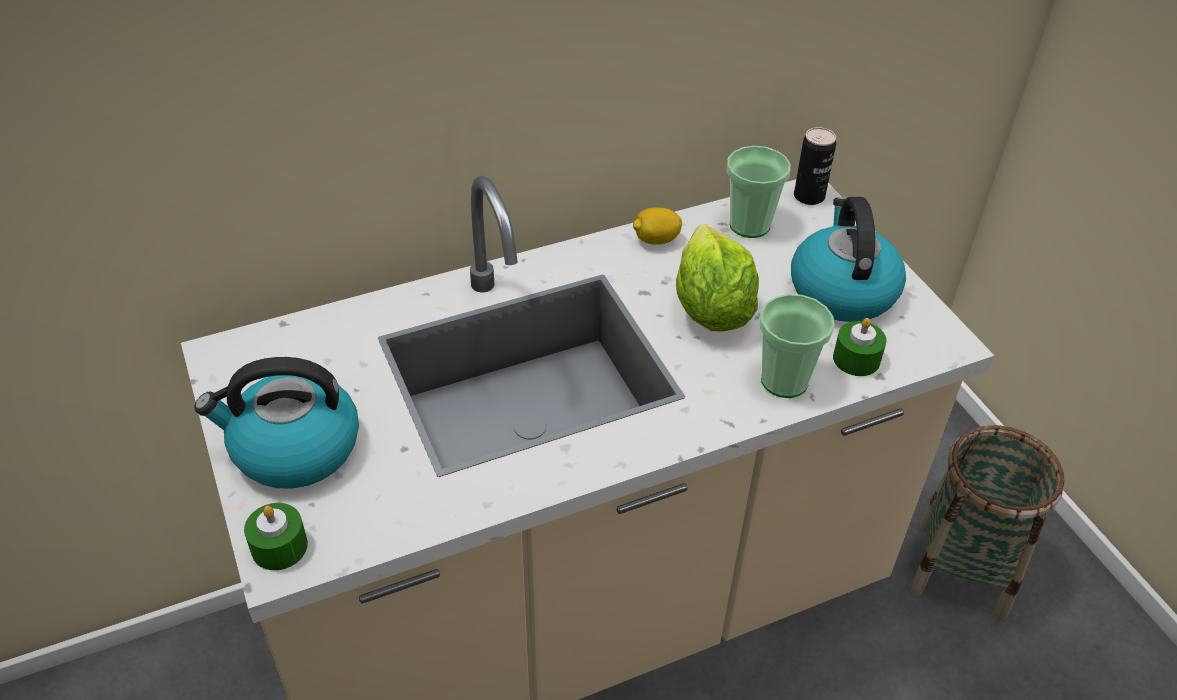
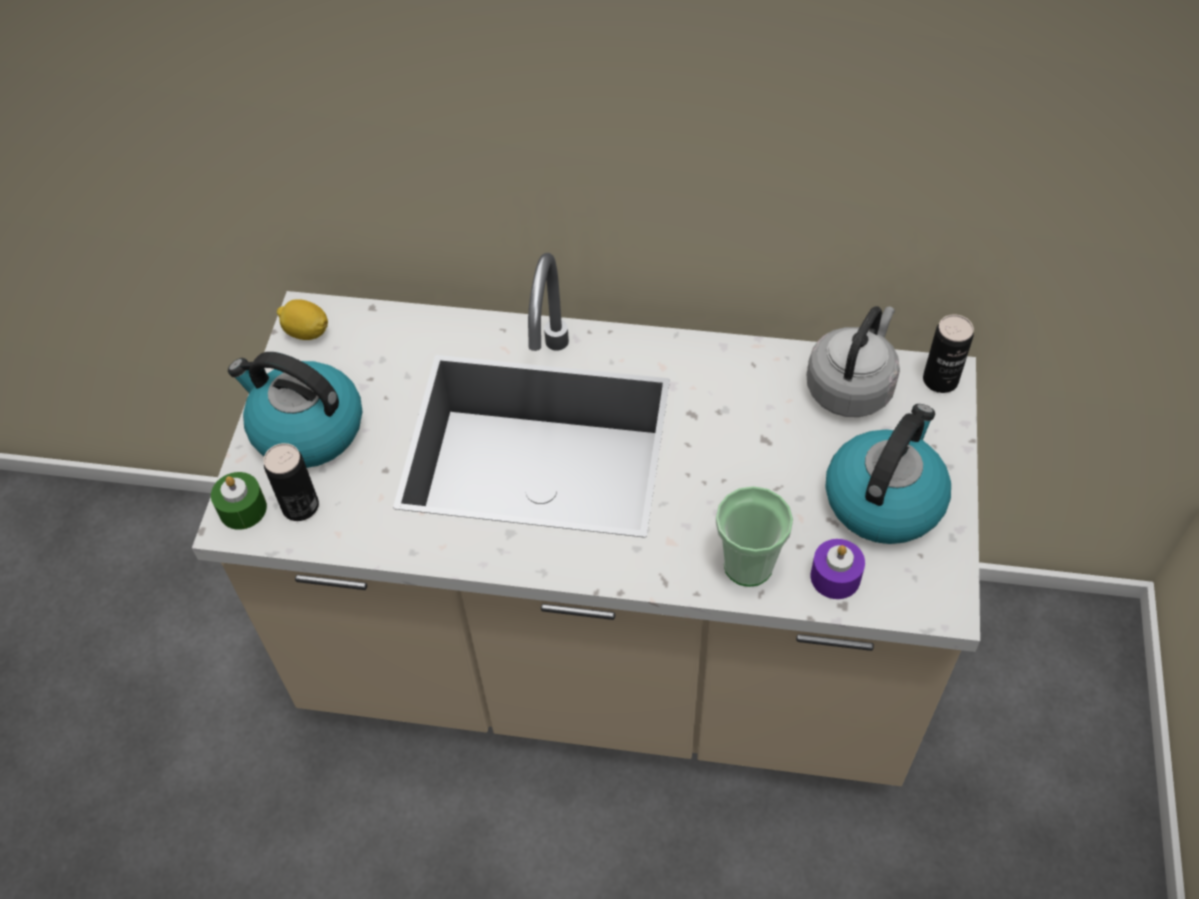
camera: 35 degrees right, 10 degrees up
(341, 517) = (300, 506): none -> can
(656, 240) = (746, 363): lemon -> lemon (306, 332)
(710, 309) = (739, 460): lettuce -> none
(749, 225) = (851, 386): cup -> grey kettle
(856, 359) = (835, 577): green candle -> purple candle
(961, 569) = (1003, 819): basket -> none

